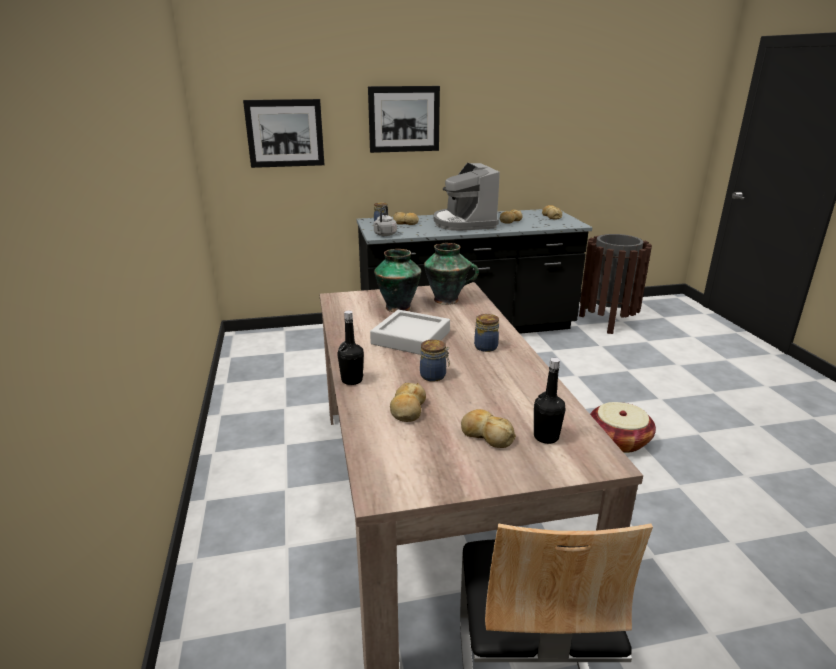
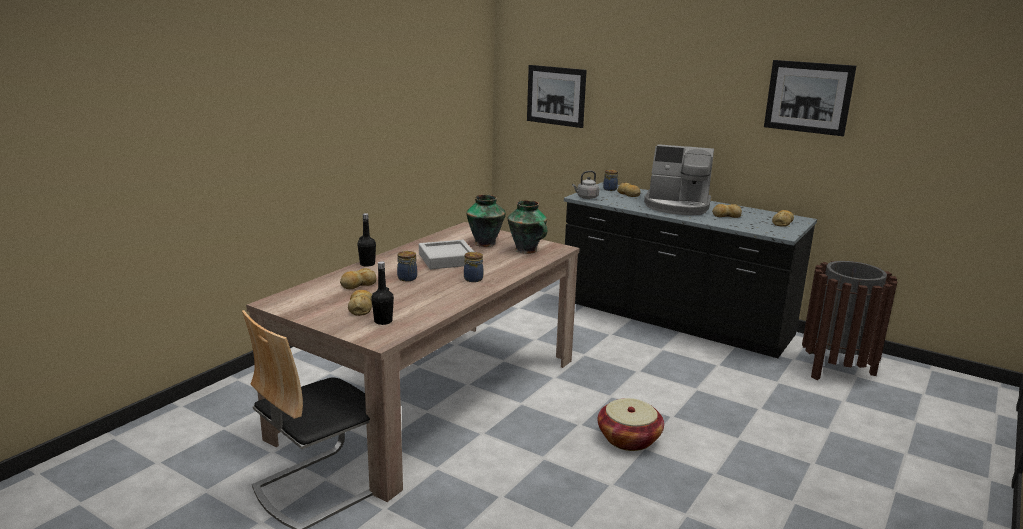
camera: 45 degrees right, 5 degrees down
(404, 119) = (657, 96): picture -> picture (808, 97)
(464, 223) = (677, 206): coffee machine -> coffee machine turned 105 degrees counterclockwise

